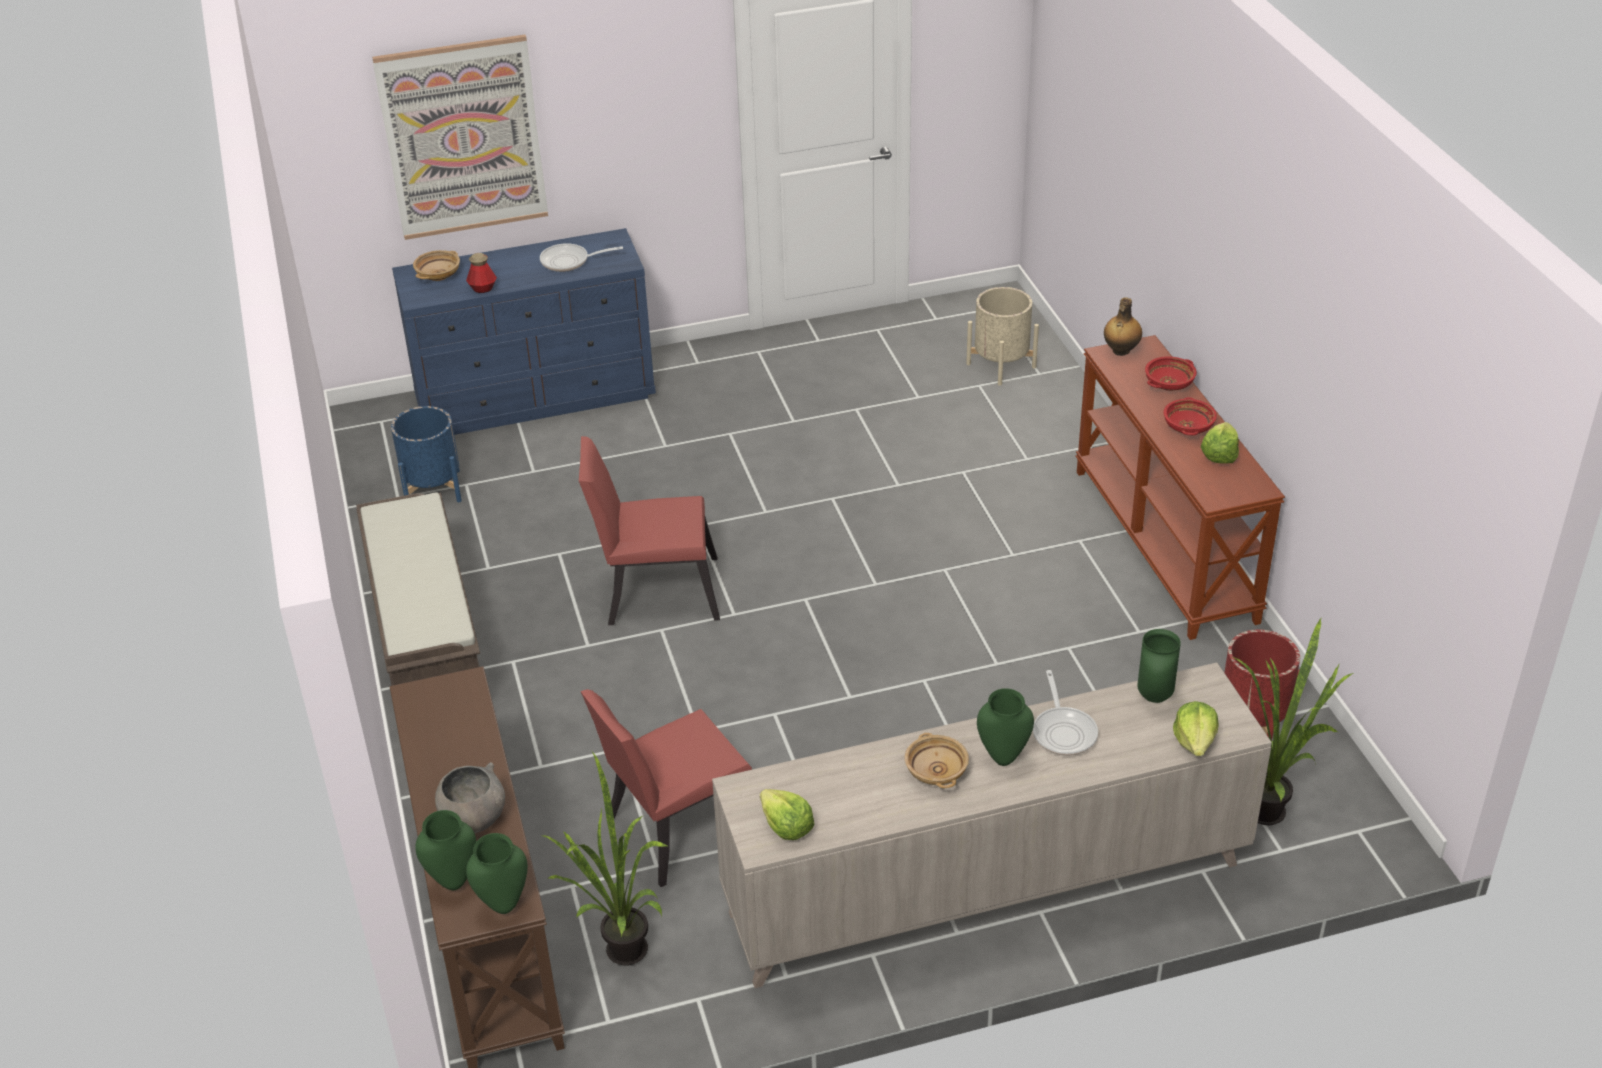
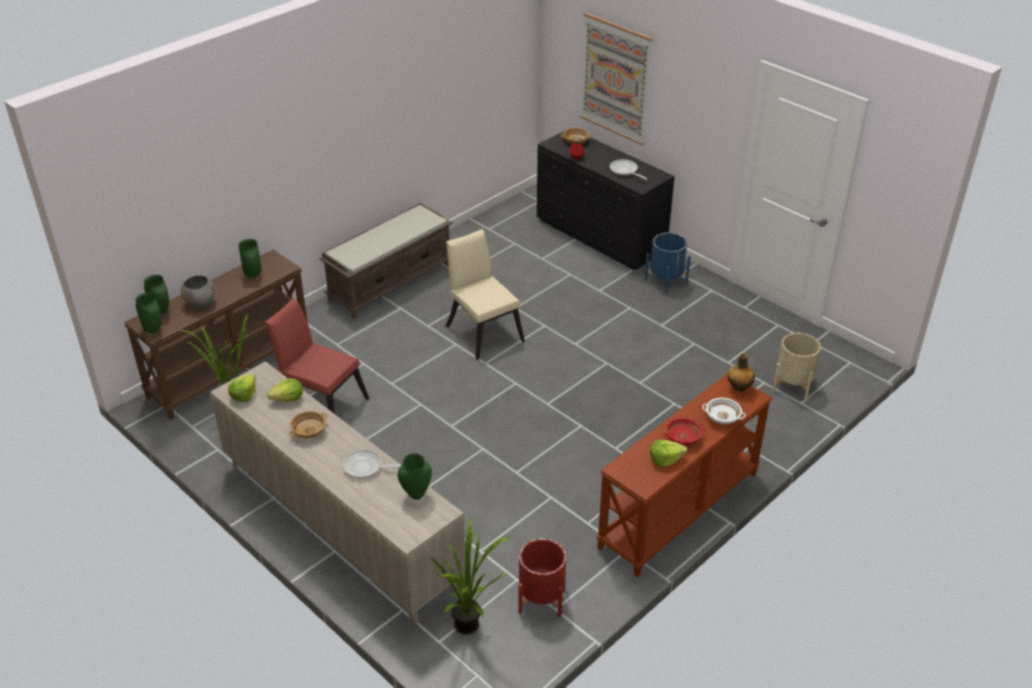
camera: 60 degrees right, 0 degrees up
(433, 489) = (503, 235): blue planter -> blue planter (666, 280)
(537, 397) = (601, 236): blue dresser -> black dresser
(654, 590) = (483, 330): red chair -> beige chair
(1003, 757) = (333, 451): green vase -> green vase (253, 275)
(1063, 731) = (366, 467): frying pan -> frying pan turned 45 degrees clockwise
(1169, 384) = (722, 417): red bowl -> white bowl
(1195, 741) = (388, 521): lettuce -> lettuce (288, 398)

